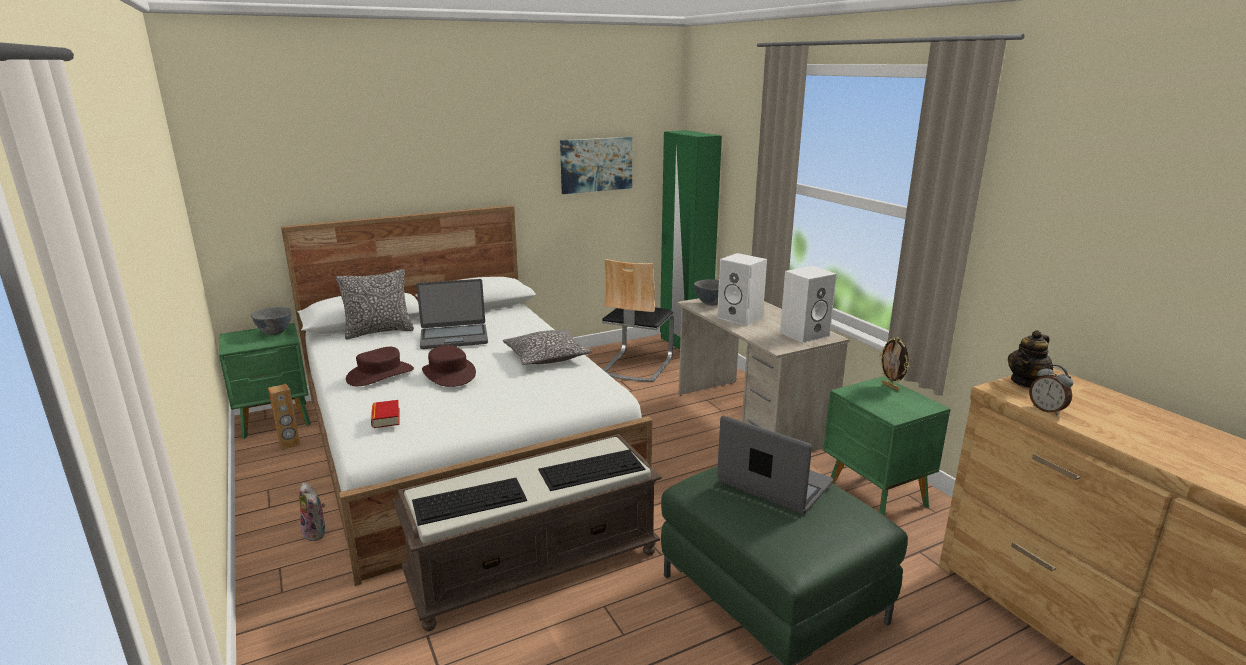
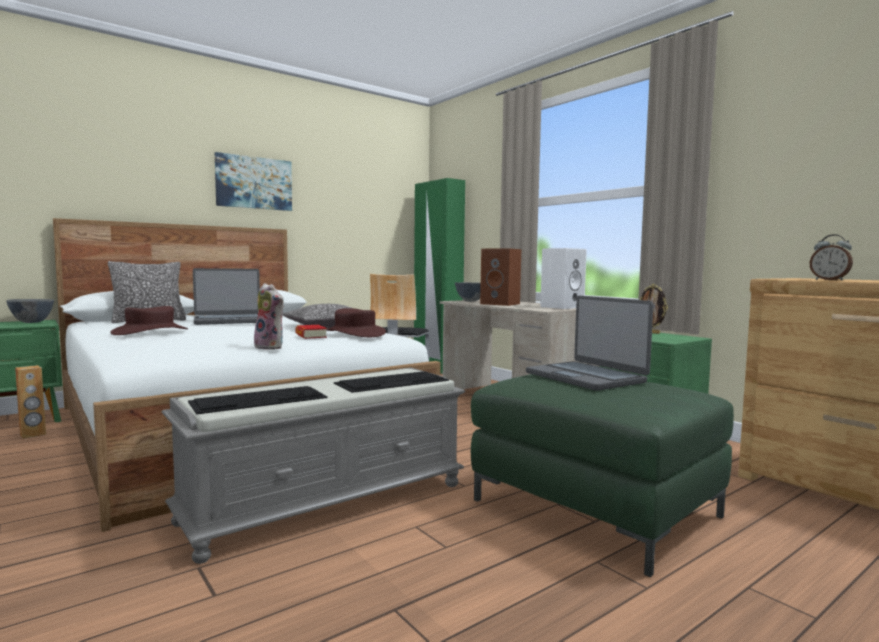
camera: 10 degrees left, 15 degrees down
(316, 533) = (55, 494): plush toy -> plush toy (271, 347)
(386, 418) = (157, 342): book -> book (311, 336)
(448, 374) = (226, 329): brown hat -> brown hat (355, 334)
(535, 565) = (328, 501): brown bench -> grey bench
(596, 164) = (358, 205): picture -> picture (254, 183)
(741, 317) = (501, 304): white speaker -> brown speaker
(774, 484) = (586, 377): laptop -> laptop turned 150 degrees counterclockwise
(1026, 382) = (792, 278): teapot -> none

